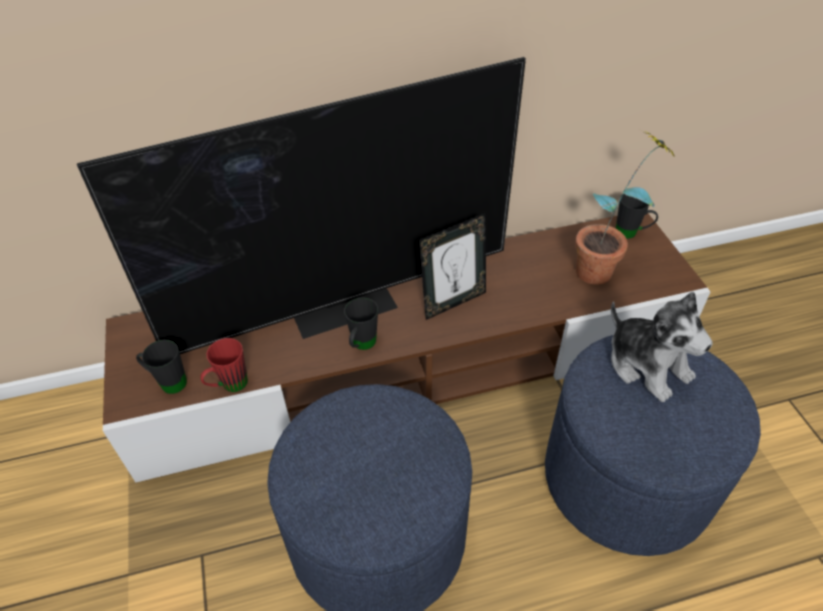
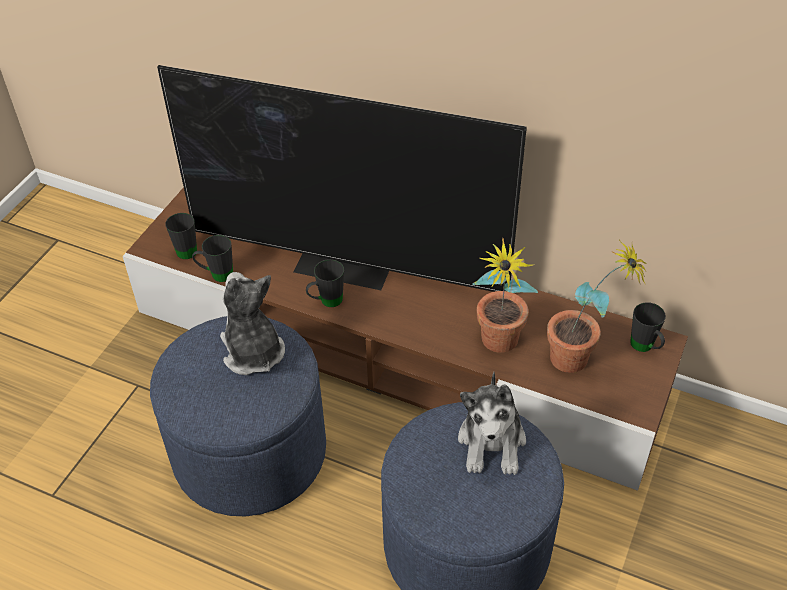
camera: 40 degrees right, 0 degrees up
(229, 386) = (216, 275): red mug -> black mug
(367, 429) = (253, 352): none -> plush toy
(453, 302) = (426, 311): picture frame -> none
(538, 295) = (497, 347): none -> potted plant

